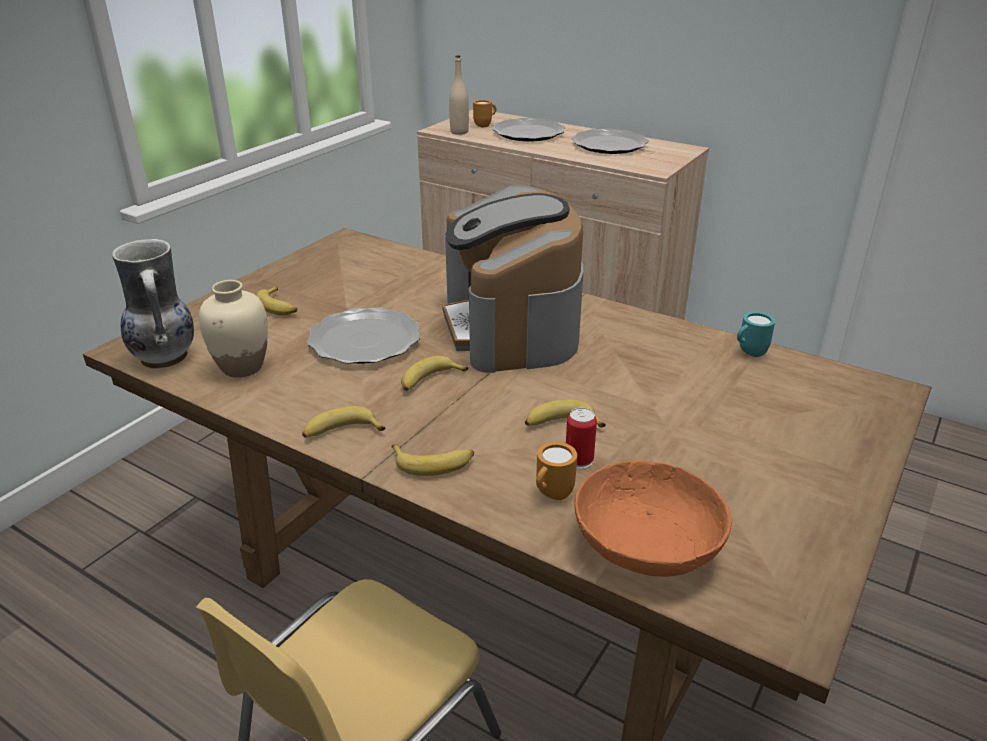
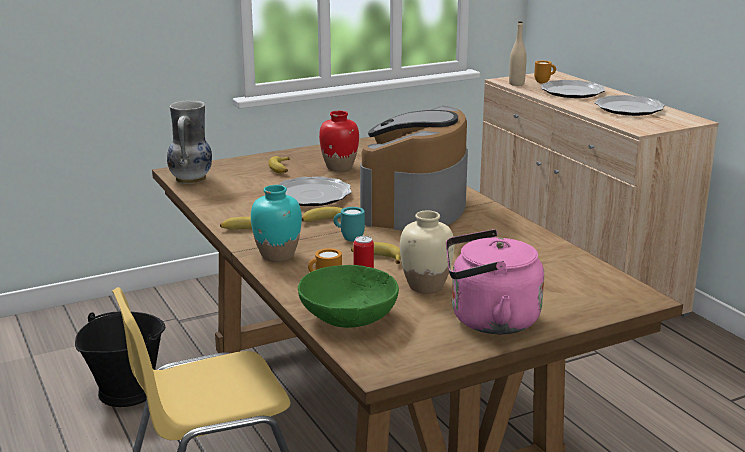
camera: 30 degrees right, 10 degrees down
(151, 678) = (127, 391): none -> black bucket
(242, 367) = (227, 192): beige vase -> beige vase (426, 286)
(353, 286) = (339, 167): none -> red vase
(433, 463) = (278, 256): banana -> turquoise vase
(646, 546) = (348, 317): orange bowl -> green bowl
(749, 353) = (565, 256): turquoise mug -> turquoise mug (349, 239)
(800, 485) = (488, 320): none -> pink kettle

